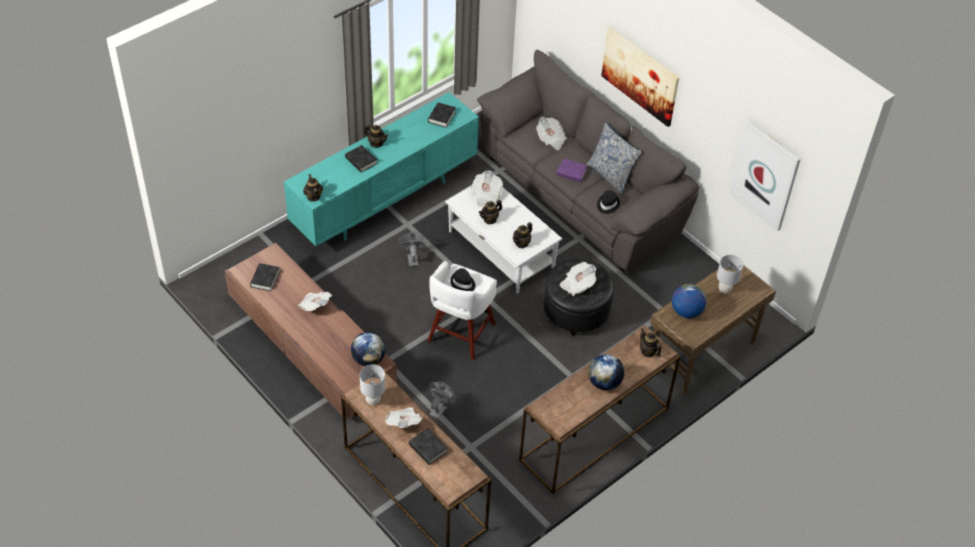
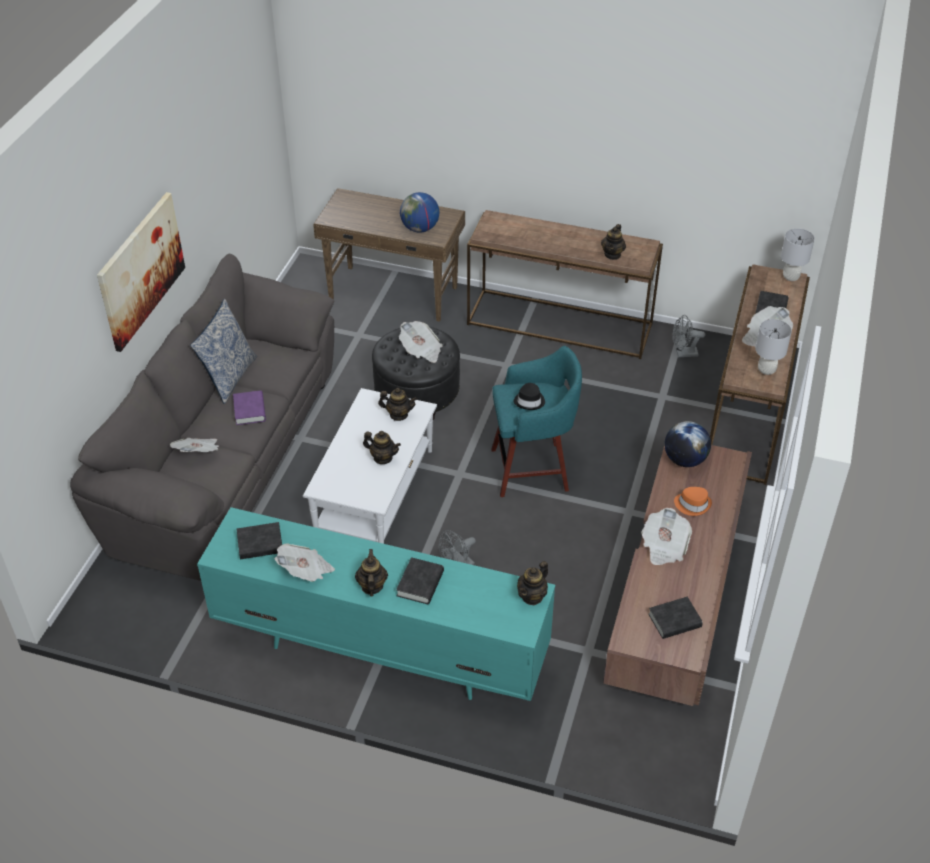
camera: 120 degrees left, 5 degrees down
(332, 339) = (692, 504): none -> orange hat
(439, 408) = (643, 439): grey fan -> grey fan (683, 354)
(460, 334) = (532, 469): white stool -> turquoise stool
(486, 195) = (344, 480): newspaper -> newspaper (306, 572)
(604, 382) = (569, 237): globe -> none
(607, 204) = (284, 362): black hat -> none
(648, 351) = (502, 226): teapot -> teapot (612, 254)
(725, 290) = (366, 215): grey table lamp -> grey table lamp (790, 277)
(765, 175) = (245, 148): picture -> none

